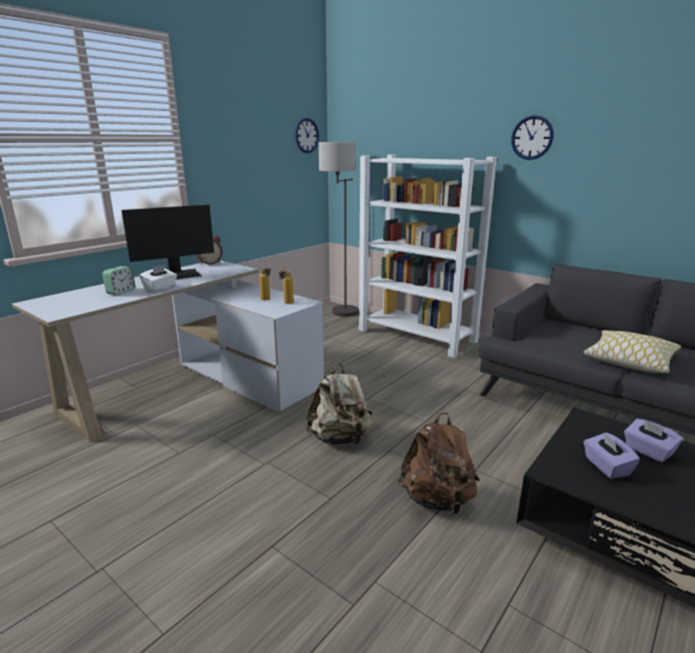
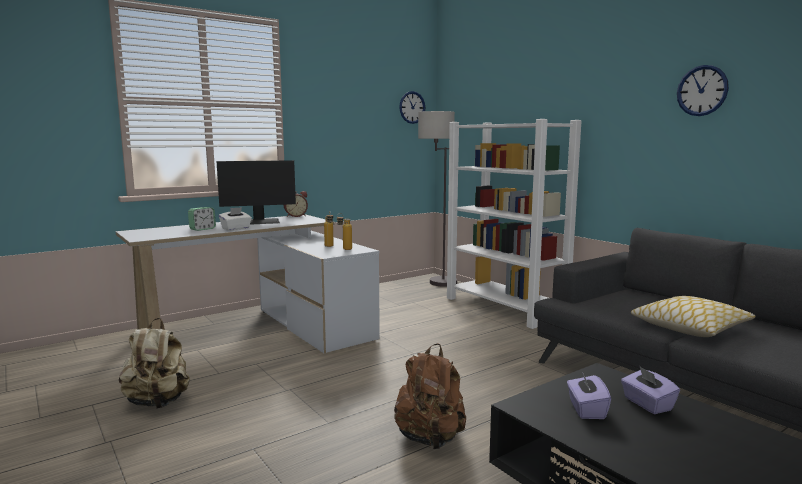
camera: 15 degrees right, 10 degrees down
(340, 438) = (368, 380): beige backpack -> beige backpack (158, 402)
(532, 137) = (615, 99): wall clock -> wall clock (702, 90)

